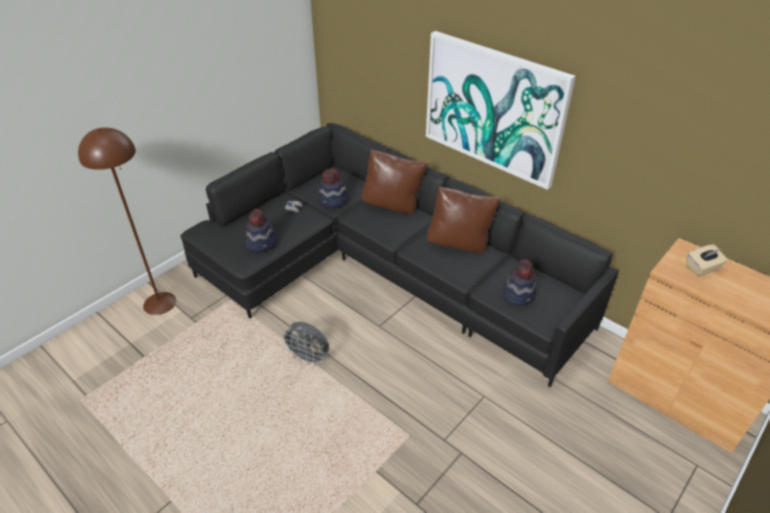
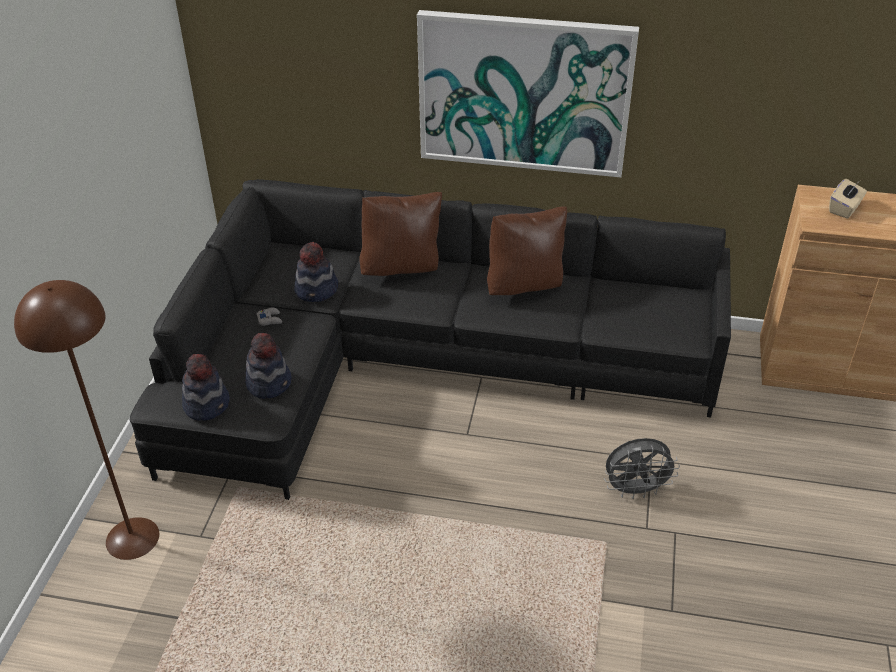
camera: 30 degrees left, 0 degrees up
(308, 358) = (412, 513): grey fan -> grey fan (636, 490)
(519, 295) = (639, 319): hat -> hat (207, 404)

